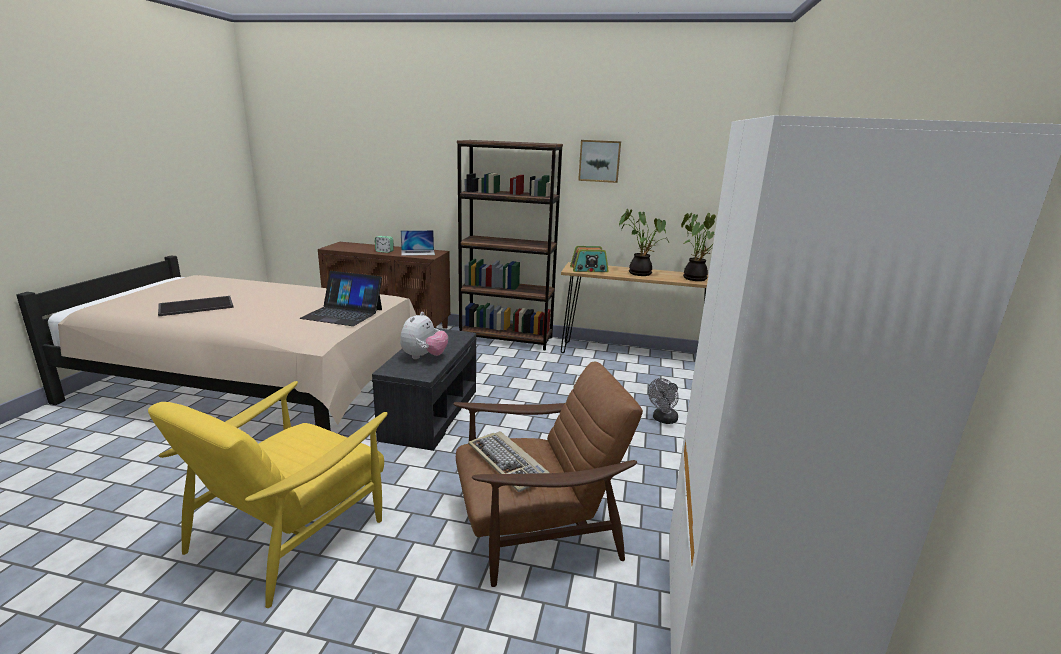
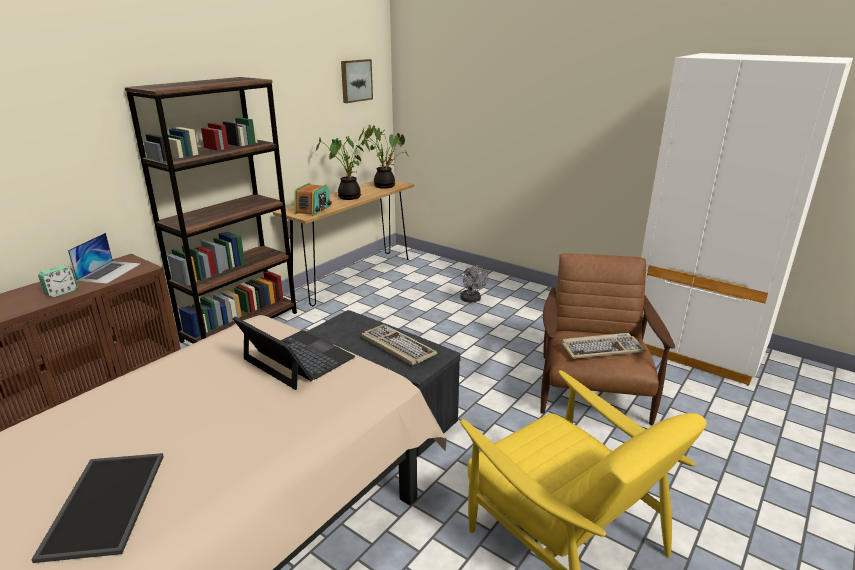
camera: 65 degrees left, 5 degrees up
(342, 314) = (297, 359): laptop -> laptop turned 90 degrees counterclockwise
(424, 357) = (396, 347): plush toy -> keyboard
(599, 161) = (277, 91): picture -> picture (355, 80)

